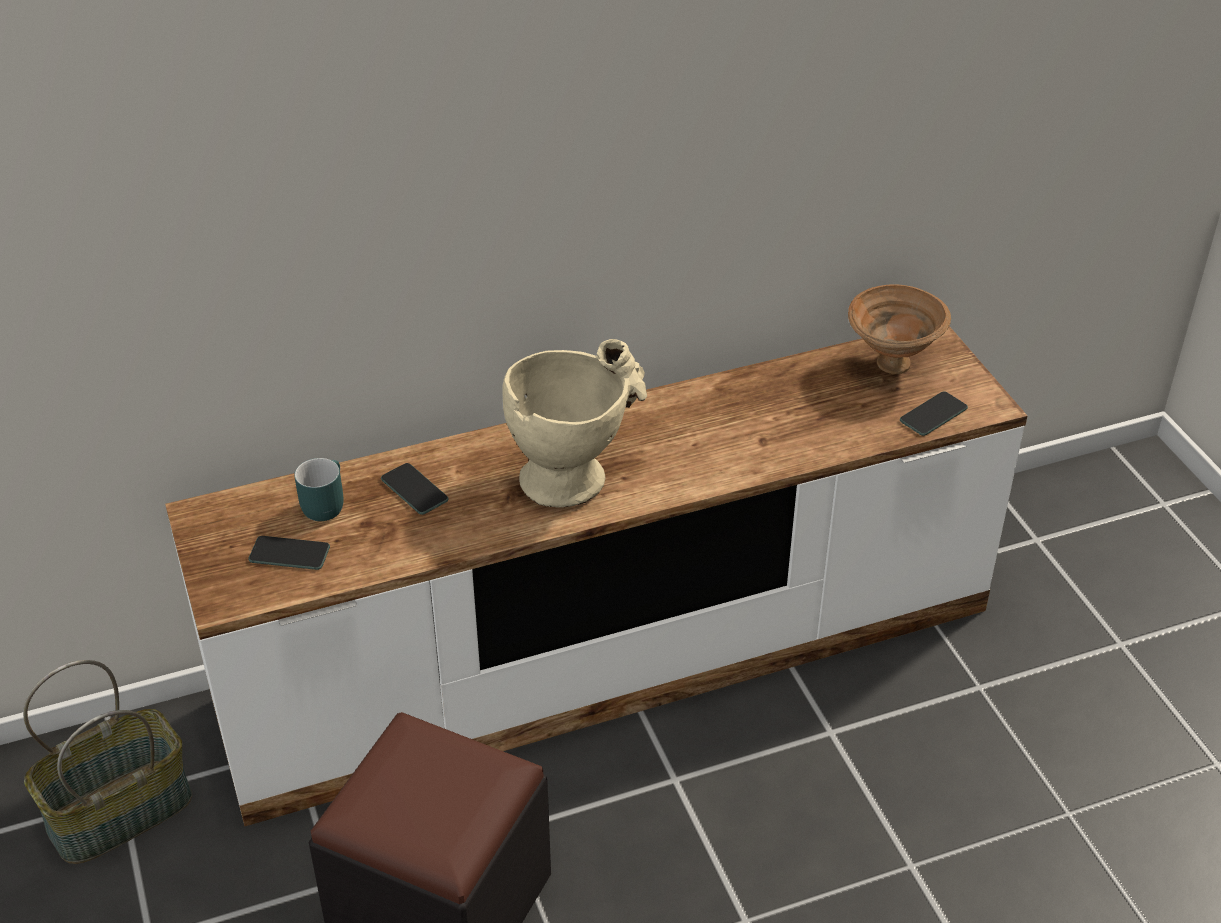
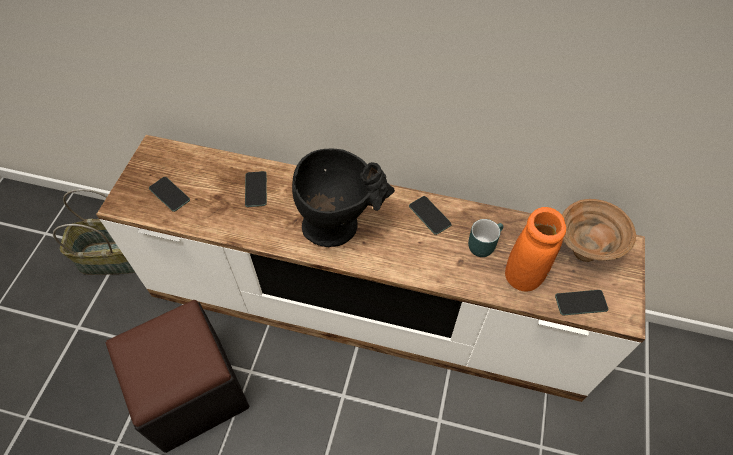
camera: 35 degrees right, 15 degrees up
(323, 503) = (209, 173): turquoise mug -> turquoise mug (482, 243)
(574, 473) = (340, 224): beige vase -> black vase
(679, 411) = (429, 215): none -> phone
(848, 418) = (524, 275): none -> orange vase

